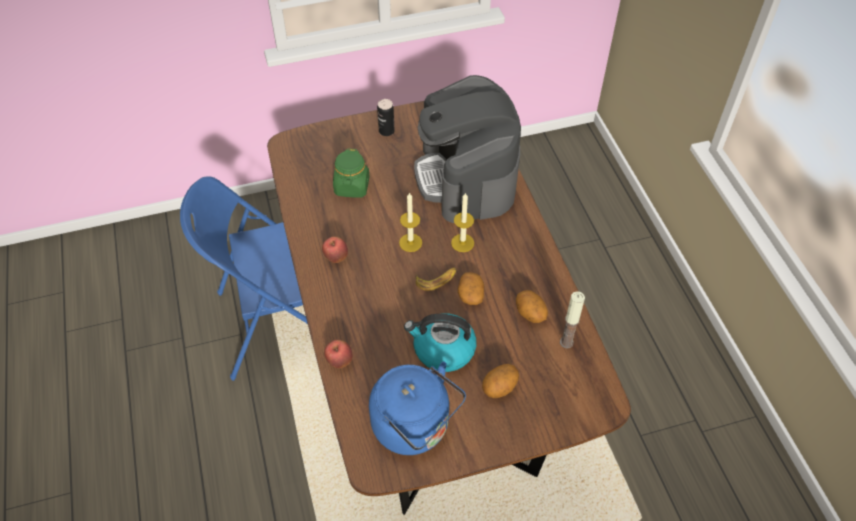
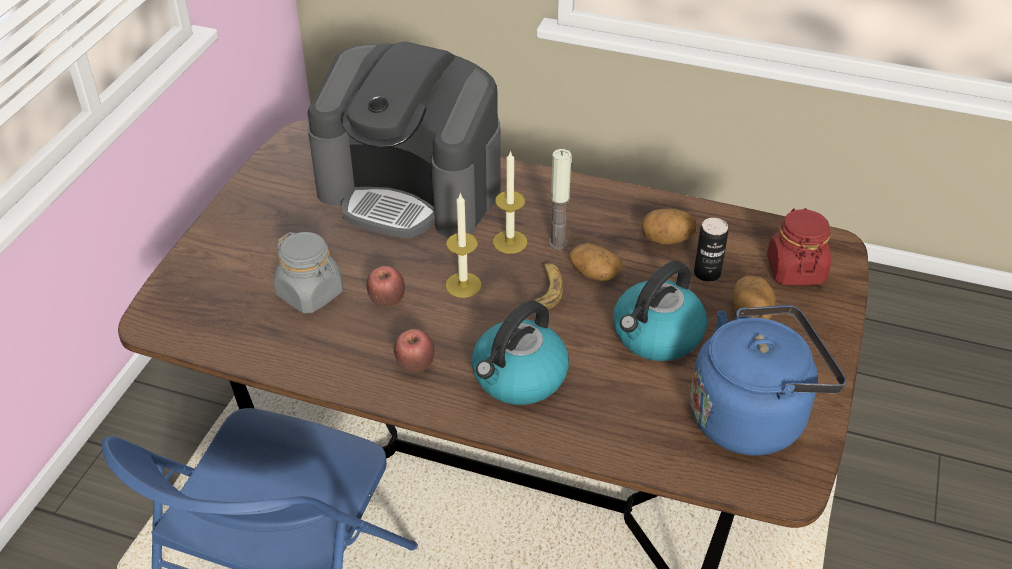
camera: 55 degrees left, 10 degrees down
(339, 361) = (593, 443): apple -> apple (387, 301)
(352, 187) = (310, 294): green jar -> grey jar
(361, 305) = (519, 378): none -> kettle
(386, 131) = (253, 218): can -> can (707, 273)
(562, 393) = (795, 270): none -> red jar
(566, 342) = (729, 233): candle -> candle (558, 243)

